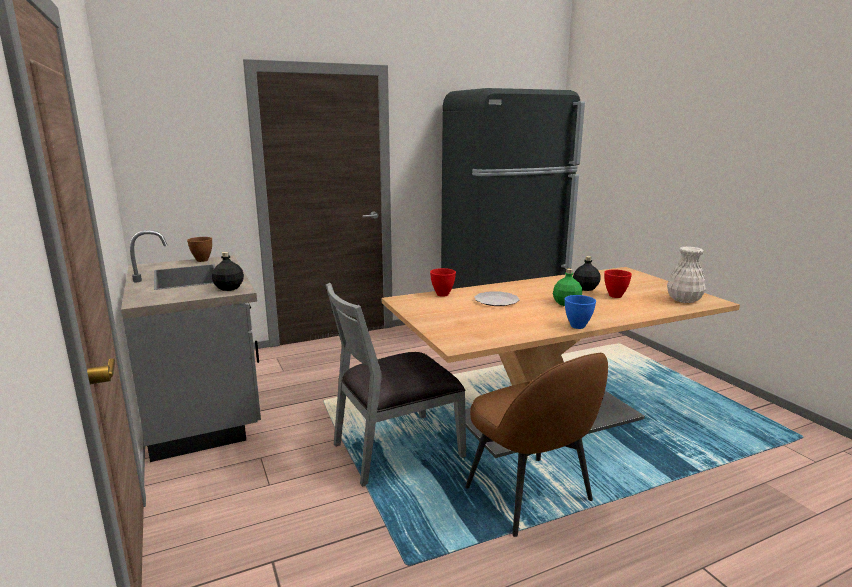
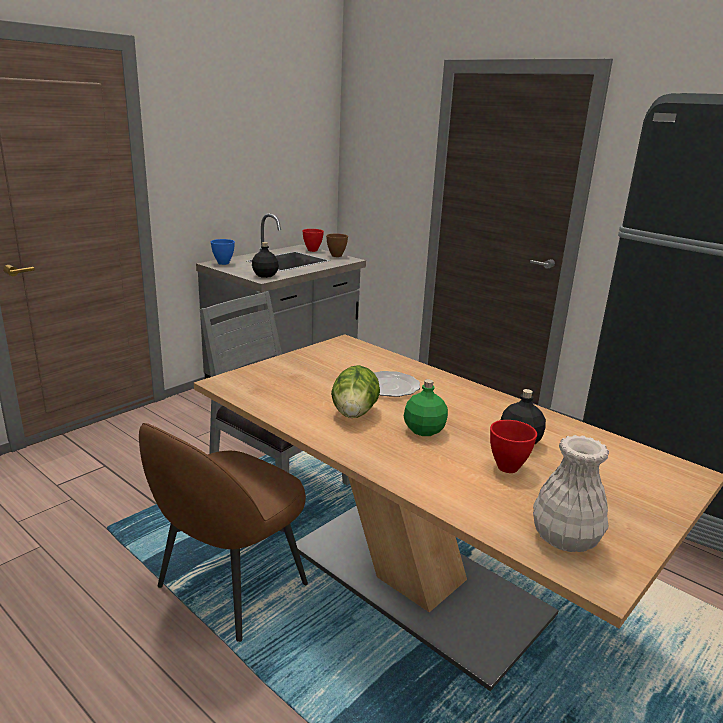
camera: 65 degrees right, 5 degrees up
(442, 295) = (382, 357): red bowl -> red bowl (312, 250)
(535, 315) = (354, 413): none -> lettuce
(577, 326) = (332, 442): blue bowl -> blue bowl (224, 263)

